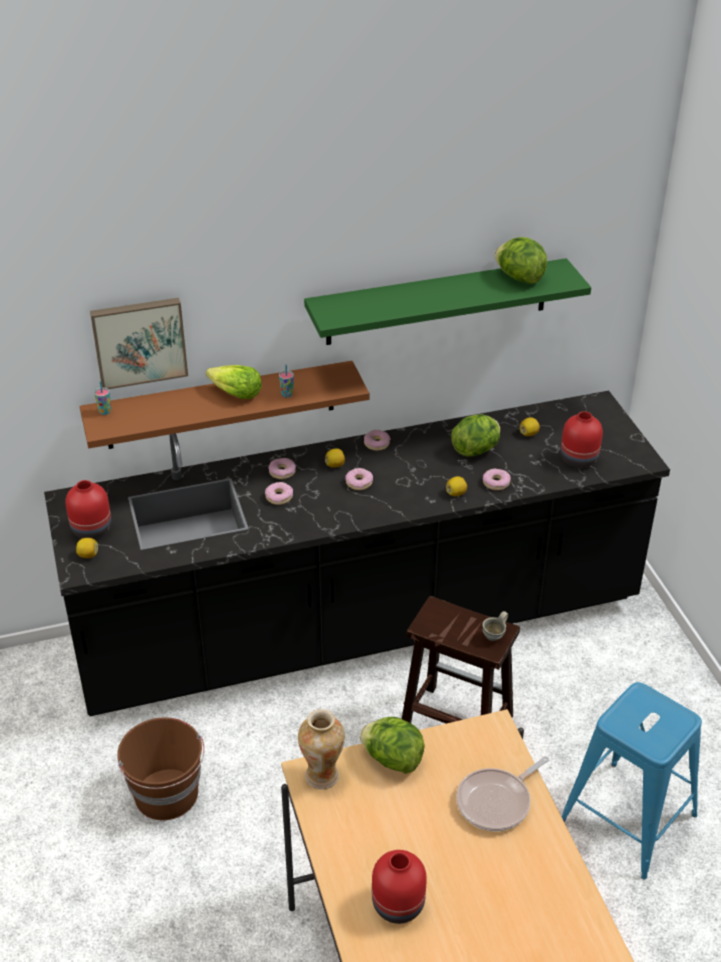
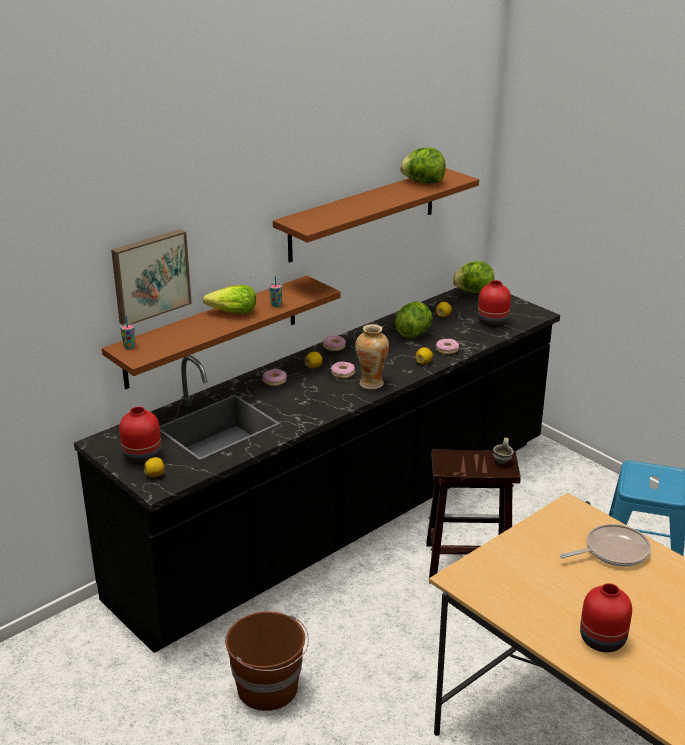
camera: 25 degrees left, 10 degrees down
(279, 497) = (286, 397): donut -> none
(322, 775) = (469, 576): vase -> vase (371, 383)
(392, 759) = (513, 549): lettuce -> lettuce (473, 292)
(437, 302) = (363, 214): green shelf -> brown shelf
(497, 802) = (613, 551): frying pan -> frying pan turned 135 degrees counterclockwise

